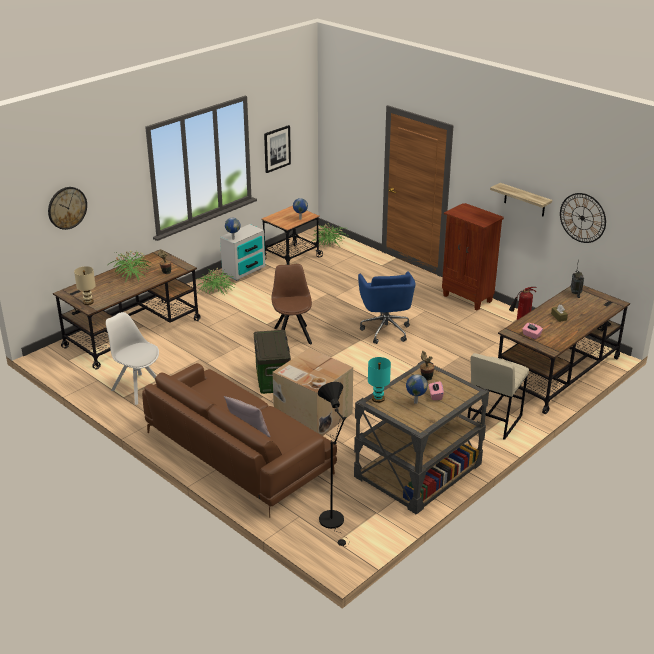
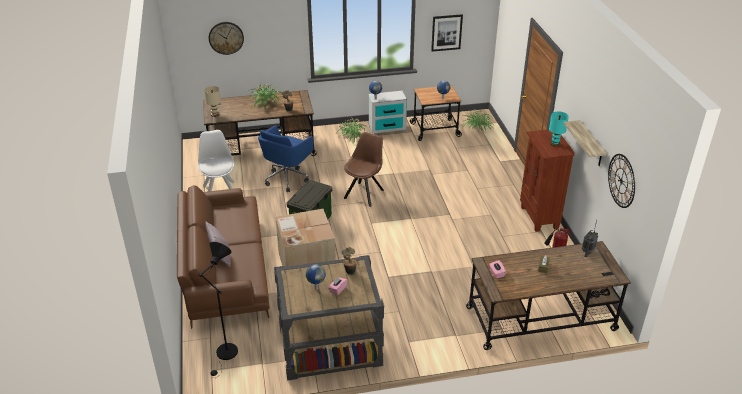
camera: 35 degrees right, 5 degrees up
(377, 399) = (293, 272): turquoise table lamp -> turquoise table lamp (554, 143)
(385, 330) = (438, 218): blue office chair -> blue office chair (288, 178)
(493, 422) = (434, 335): beige chair -> none

